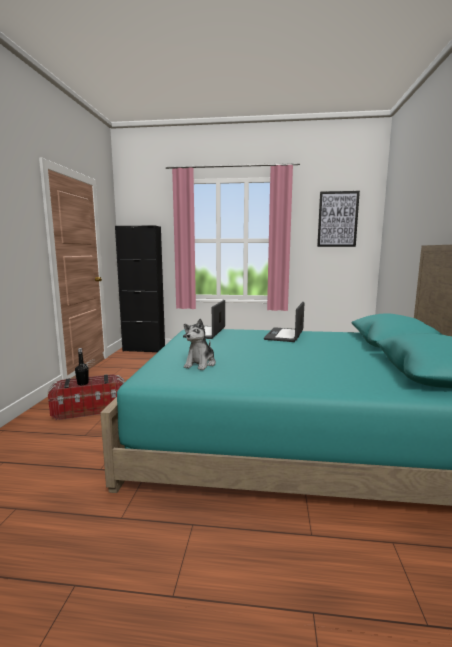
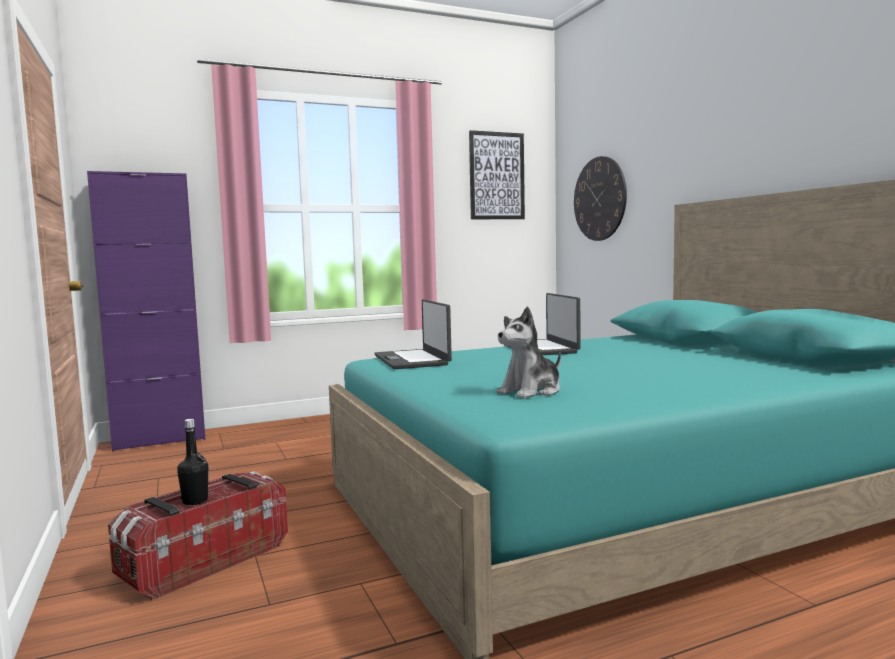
camera: 30 degrees left, 5 degrees down
(144, 349) = (160, 440): black cabinet -> purple cabinet
(200, 364) = (531, 391): plush toy -> plush toy turned 60 degrees clockwise
(397, 235) = (599, 199): none -> wall clock

